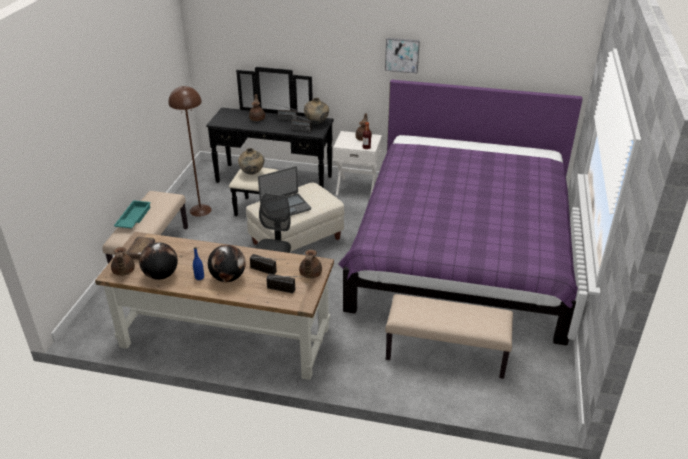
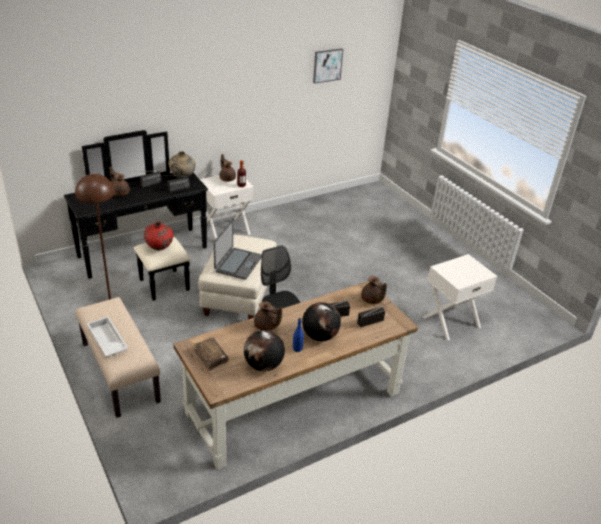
camera: 45 degrees left, 0 degrees up
(123, 272) = (225, 382): brown teapot -> brown teapot (266, 326)
(133, 218) = (106, 341): turquoise tray -> white tray
(252, 173) = (159, 249): beige vase -> red vase
(402, 55) = (250, 87): picture -> picture (327, 65)
(446, 353) = (450, 321): beige bench -> white nightstand
(461, 252) = (366, 246): purple bed -> none

